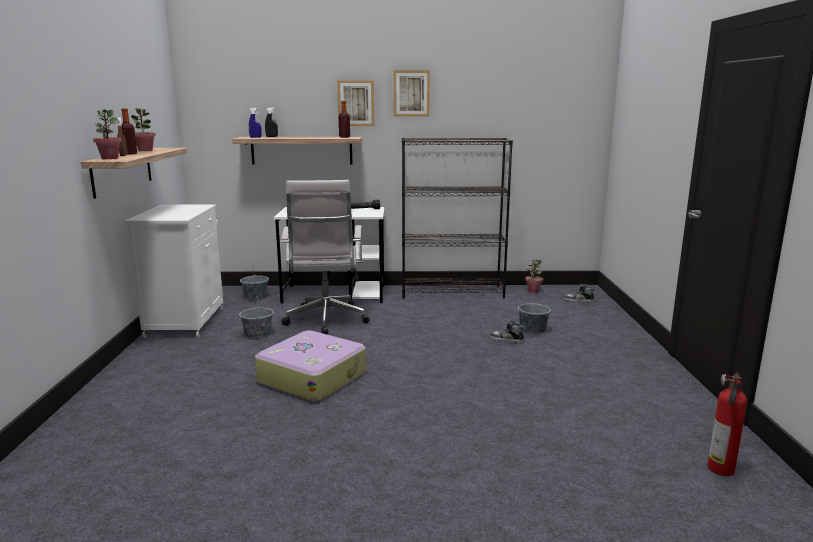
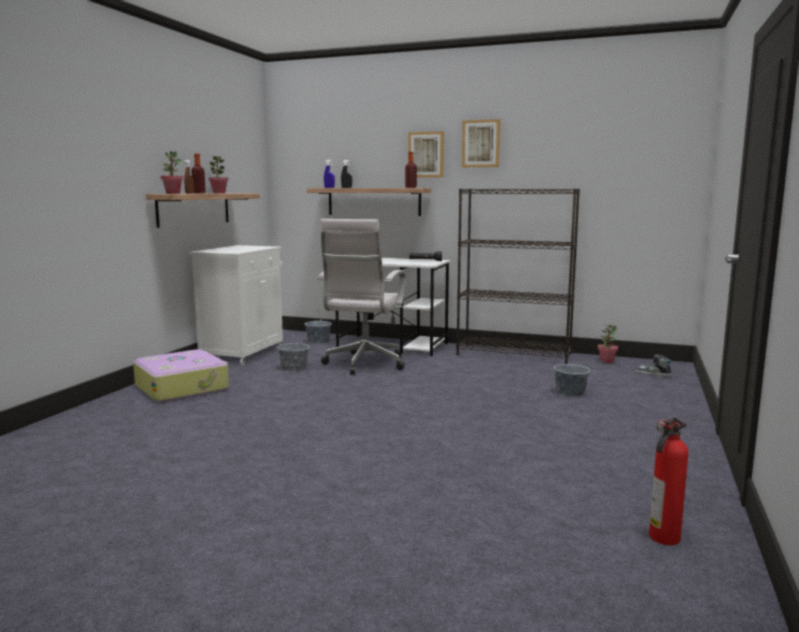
camera: 20 degrees right, 5 degrees down
(312, 377) = (310, 403): suitcase -> suitcase (182, 387)
(506, 339) = (531, 397): shoe -> none

